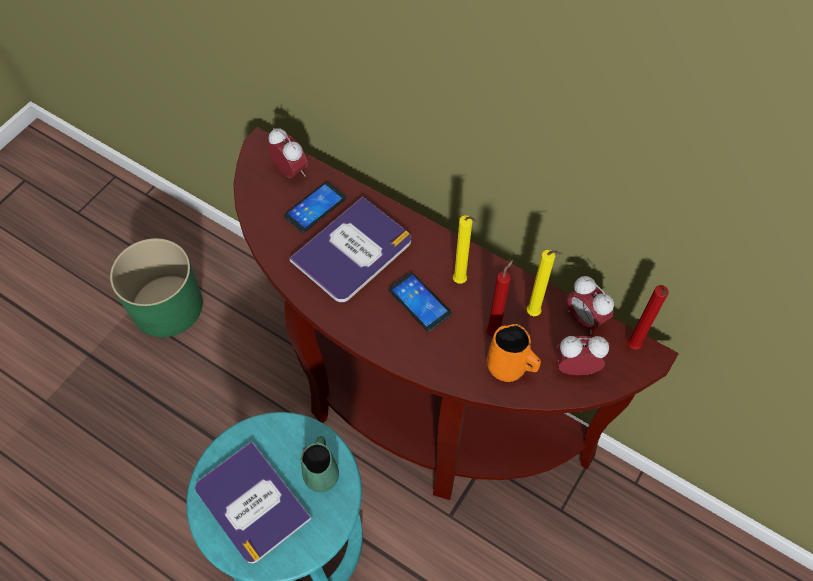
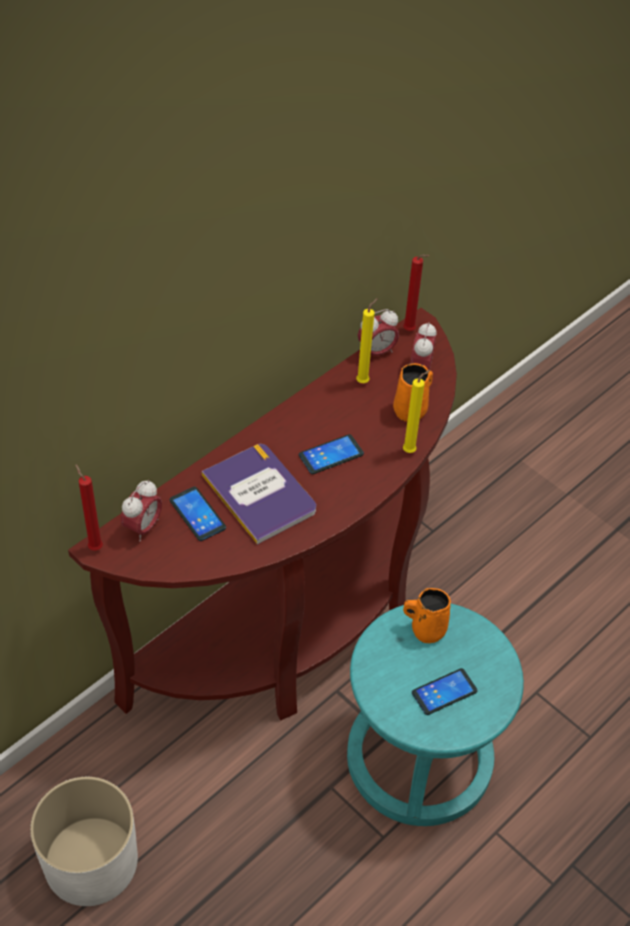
camera: 80 degrees left, 10 degrees down
(167, 305) = (90, 860): green planter -> white planter
(251, 503) = (444, 692): book -> phone
(291, 171) = (143, 527): alarm clock -> alarm clock turned 150 degrees clockwise
(322, 474) = (426, 629): green mug -> orange mug
(461, 282) = (318, 422): yellow candle -> yellow candle (411, 450)
(494, 331) = (374, 411): red candle -> red candle (94, 546)

